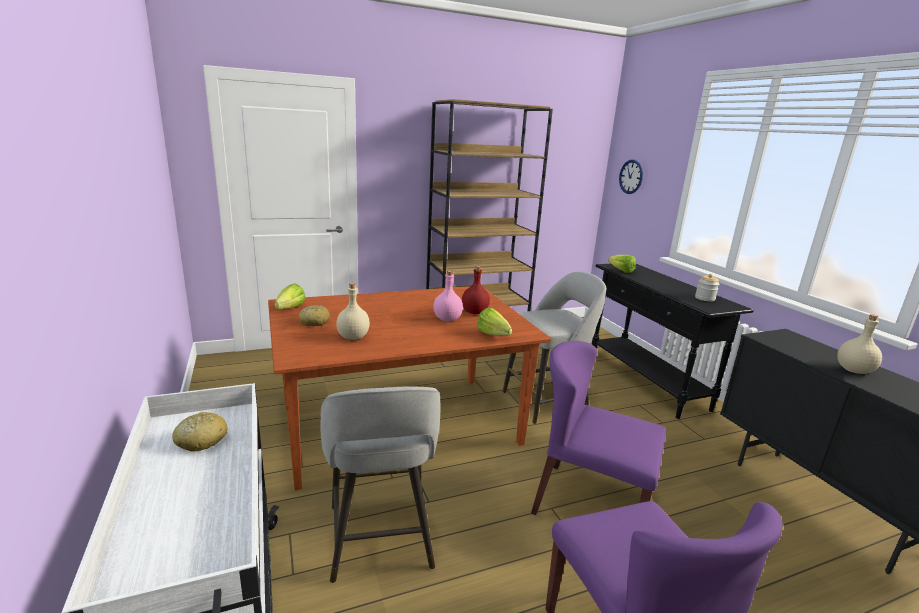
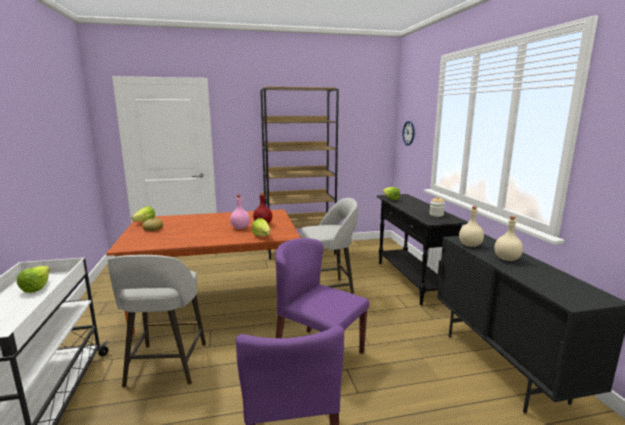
camera: 10 degrees right, 5 degrees down
(201, 440) = (40, 286): bread -> lettuce
(353, 337) = (170, 236): beige bottle -> beige bottle (470, 245)

